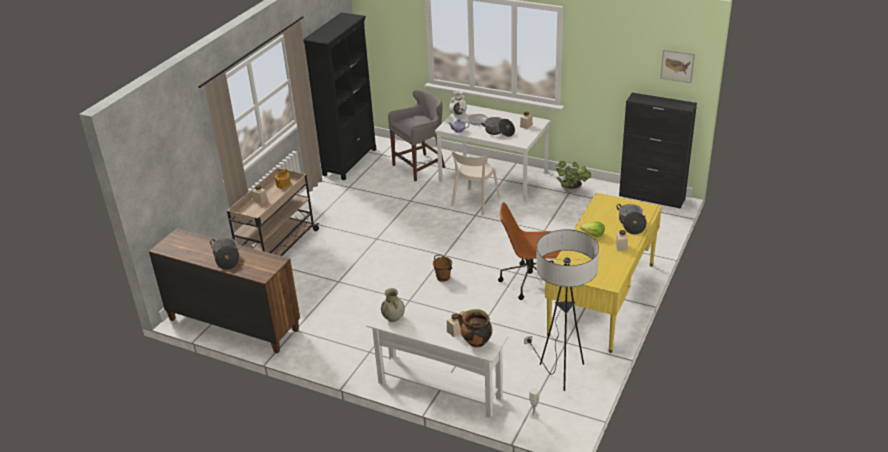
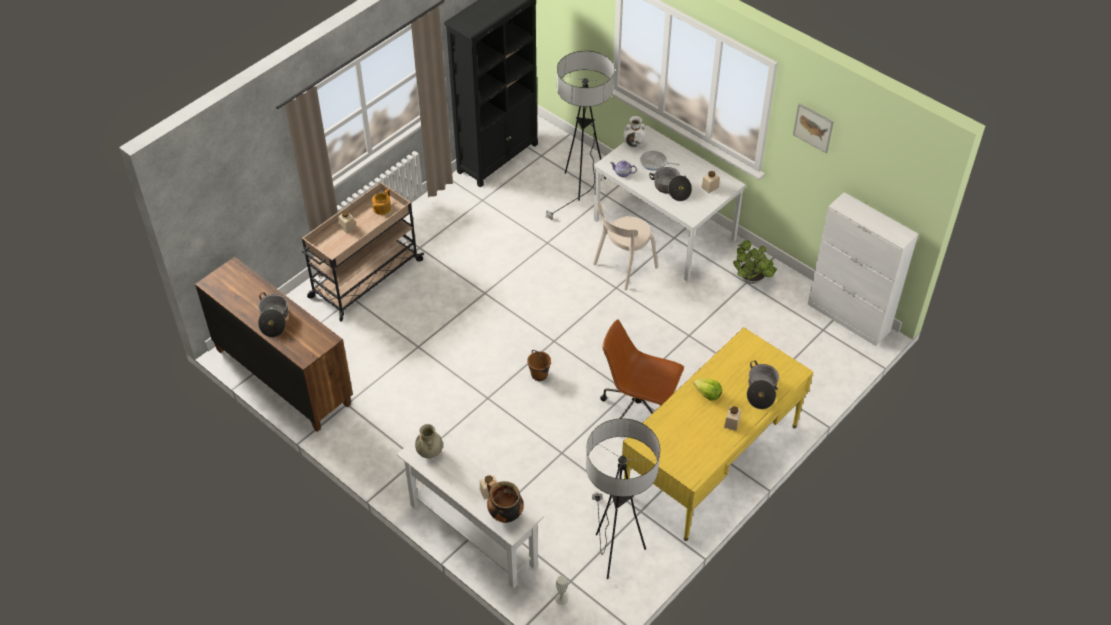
camera: 15 degrees right, 15 degrees up
(420, 166) = (581, 188): grey stool -> floor lamp
(652, 197) = (848, 318): black cabinet -> white cabinet
(677, 65) = (902, 182): picture -> picture (813, 127)

